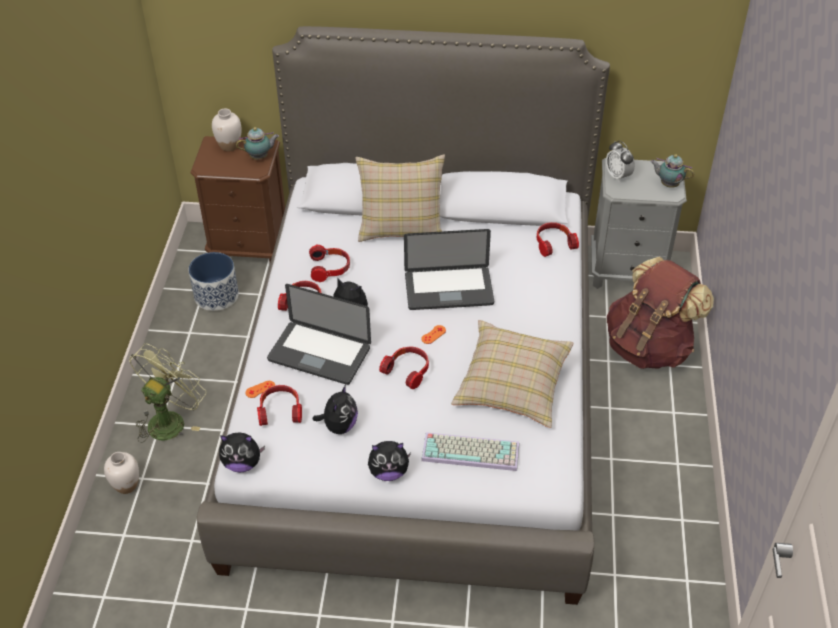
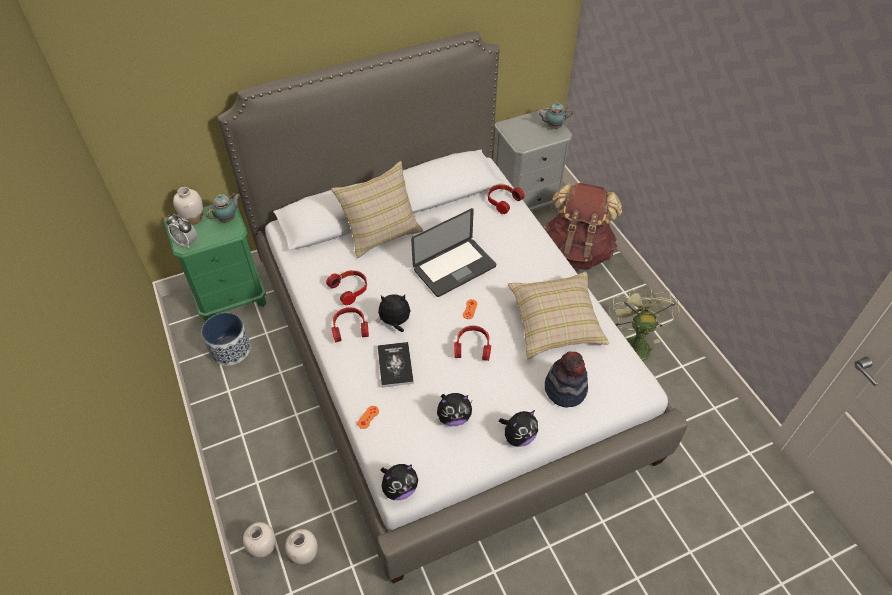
camera: 30 degrees left, 5 degrees up
(157, 510) = (305, 555): none -> white vase
(170, 419) = (263, 472): green fan -> green fan (633, 343)
(249, 248) = (231, 298): brown nightstand -> green nightstand
(280, 410) = (399, 427): headphones -> none
(319, 354) = (395, 365): laptop -> book
(339, 426) = (454, 417): plush toy -> plush toy turned 90 degrees clockwise
(472, 451) = (565, 389): keyboard -> hat
(618, 176) = (515, 133): alarm clock -> alarm clock (186, 242)

